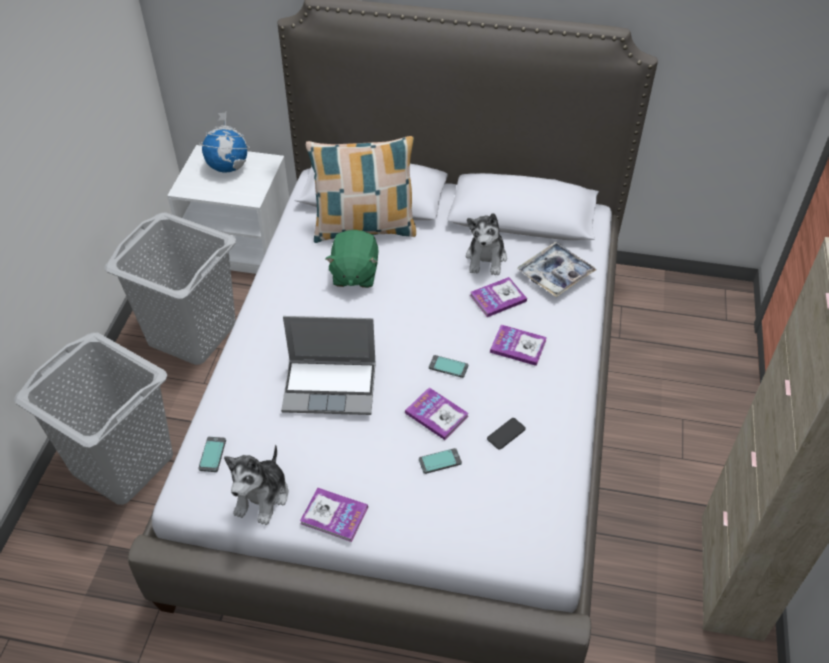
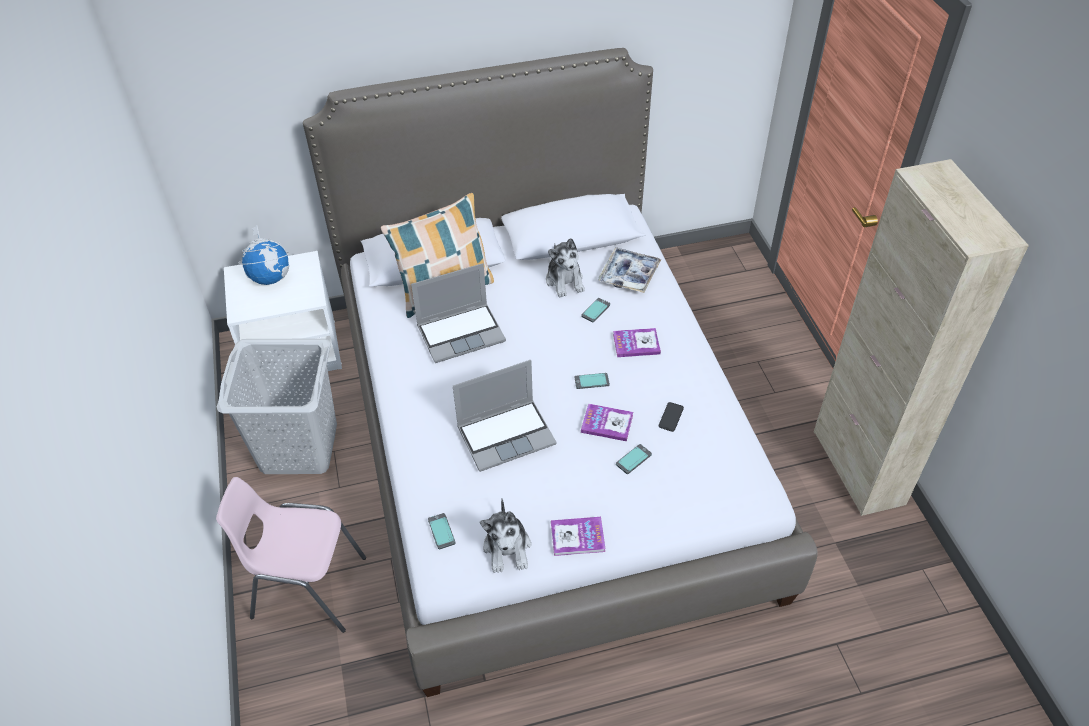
camera: 25 degrees left, 0 degrees up
(123, 463) = (307, 587): grey laundry basket -> pink chair
(354, 274) = (461, 333): green plush toy -> laptop
(498, 298) = (595, 310): book -> phone

